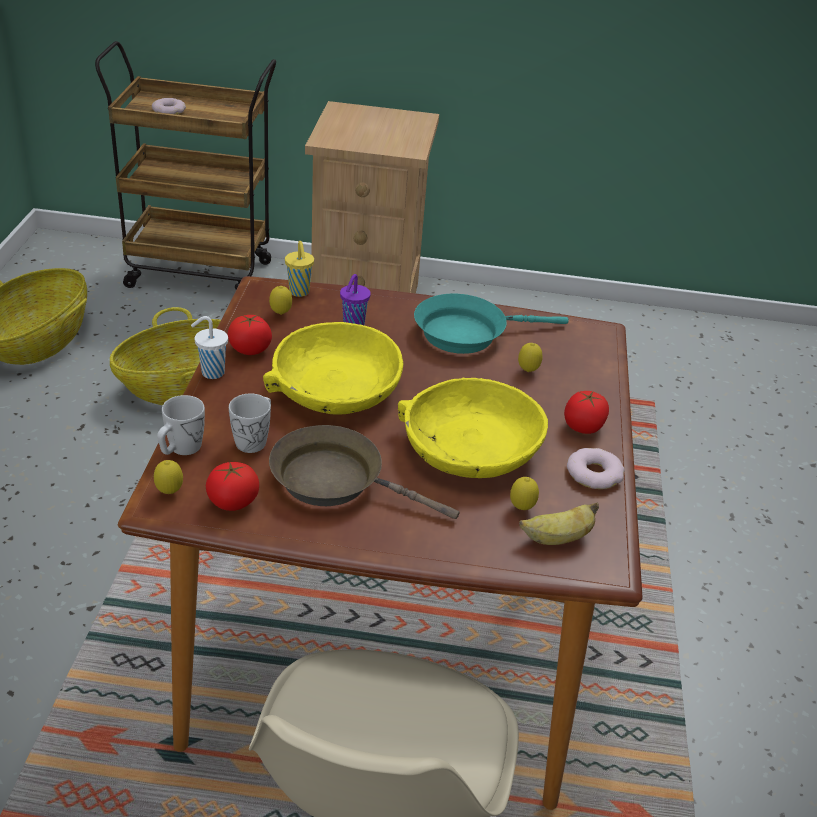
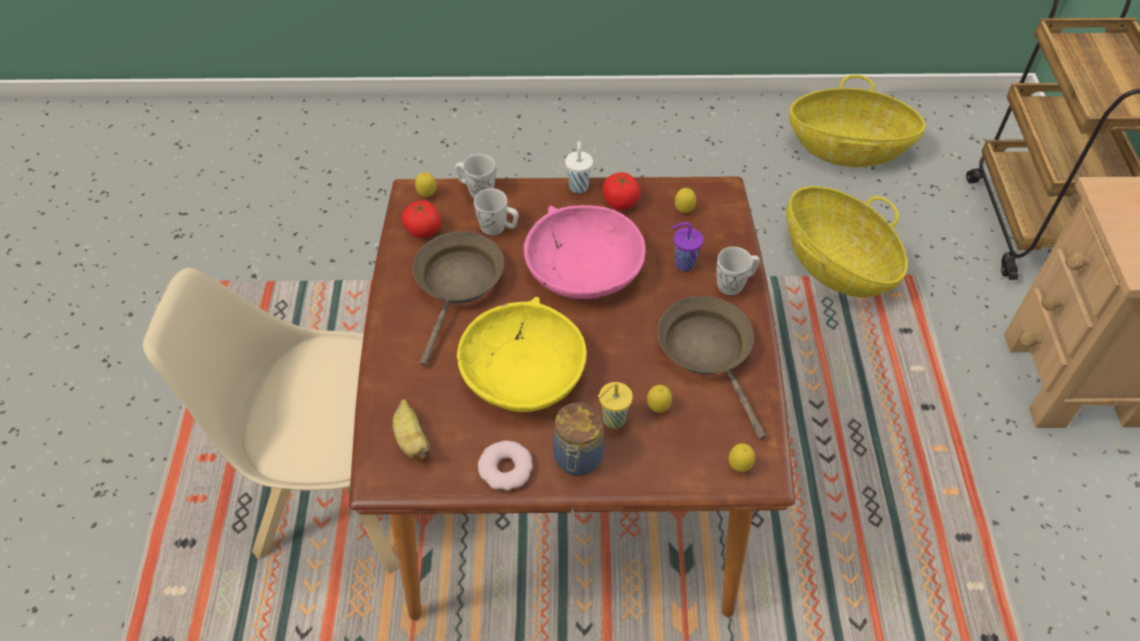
camera: 85 degrees right, 15 degrees up
(169, 111) = (1093, 63): donut -> none
(299, 292) = (726, 217): yellow cup -> yellow cup (612, 420)
(336, 387) = (583, 266): yellow bowl -> pink bowl
(387, 304) = (735, 284): none -> white mug
(467, 333) = (708, 352): turquoise frying pan -> brown frying pan
(521, 508) = (446, 412): lemon -> lemon (739, 467)
(583, 426) = (577, 459): tomato -> jar

